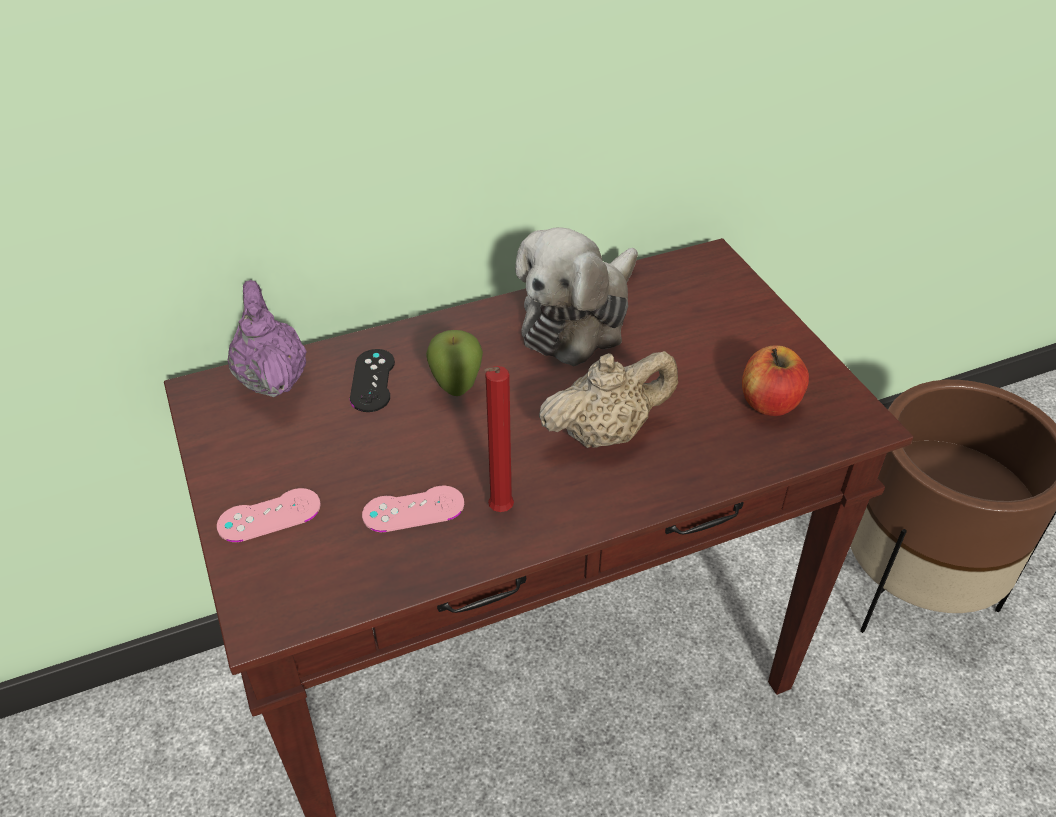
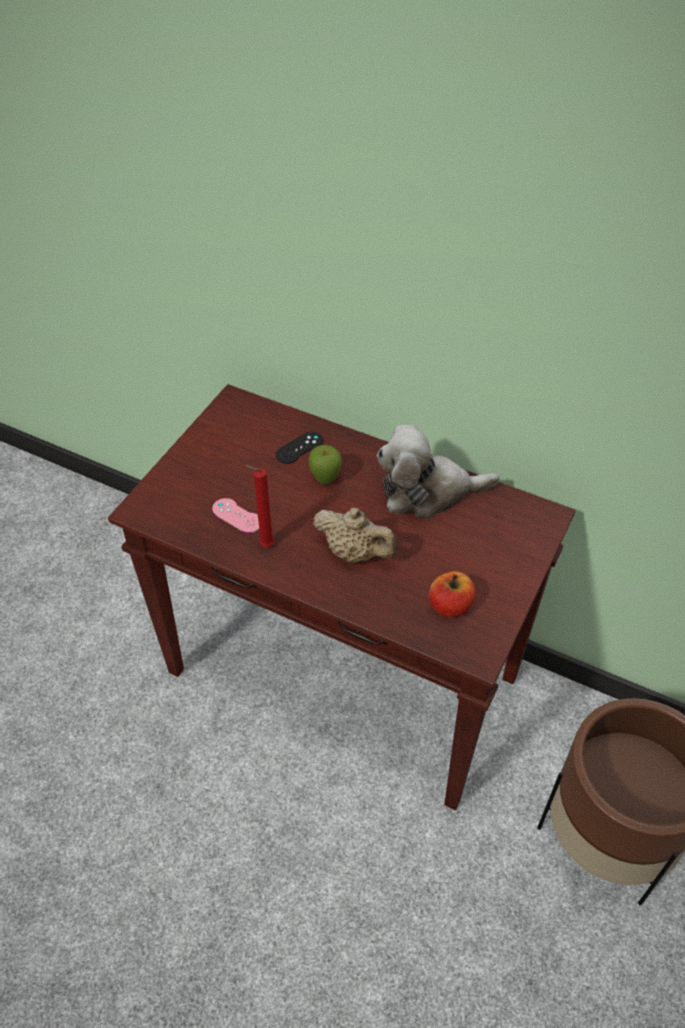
camera: 50 degrees right, 5 degrees up
(269, 515) = (188, 473): pink game controller -> none
(272, 379) = (264, 415): purple teapot -> none

